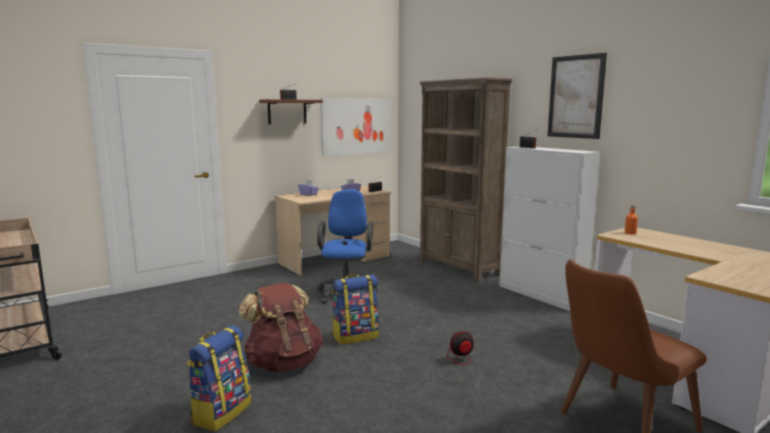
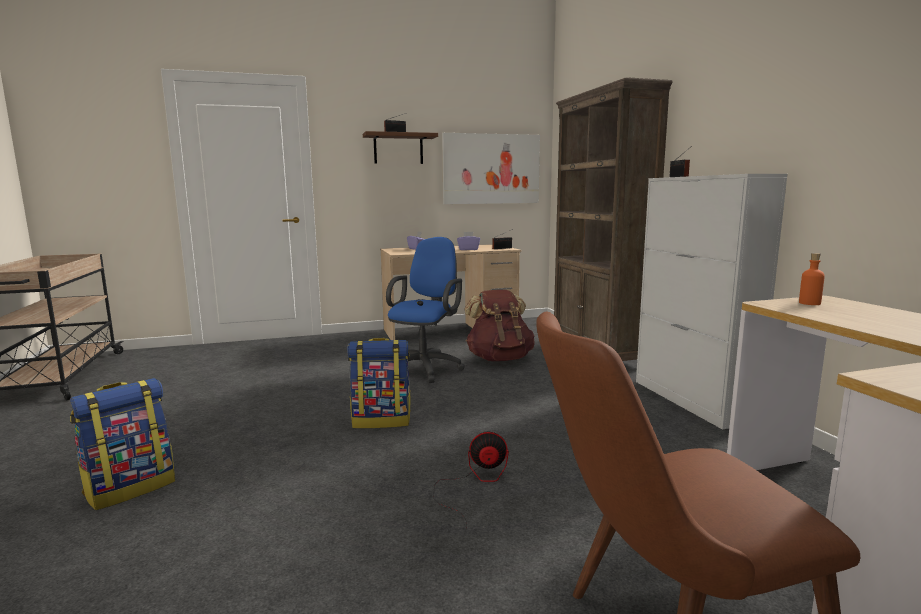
camera: 20 degrees right, 0 degrees up
(283, 363) = (264, 440): brown backpack -> brown backpack (499, 359)
(575, 97) = (757, 90): picture -> none

